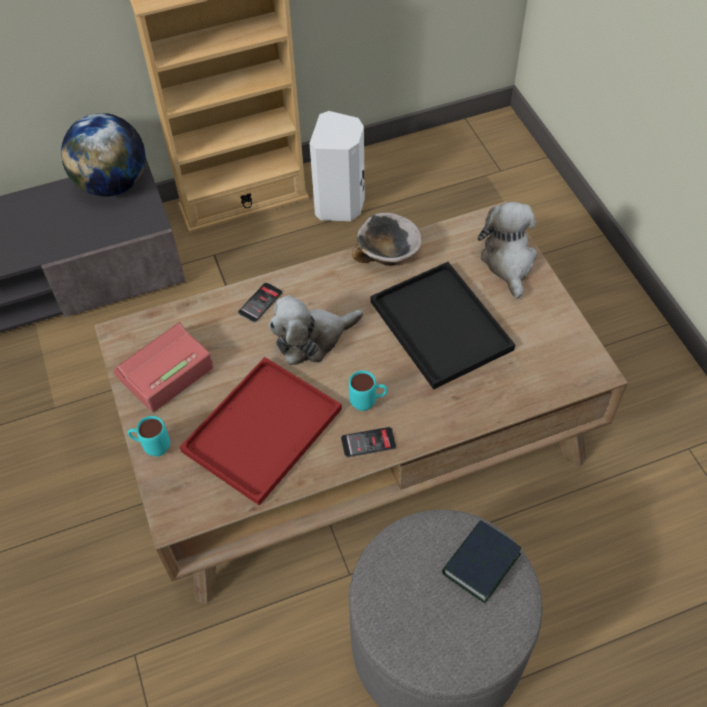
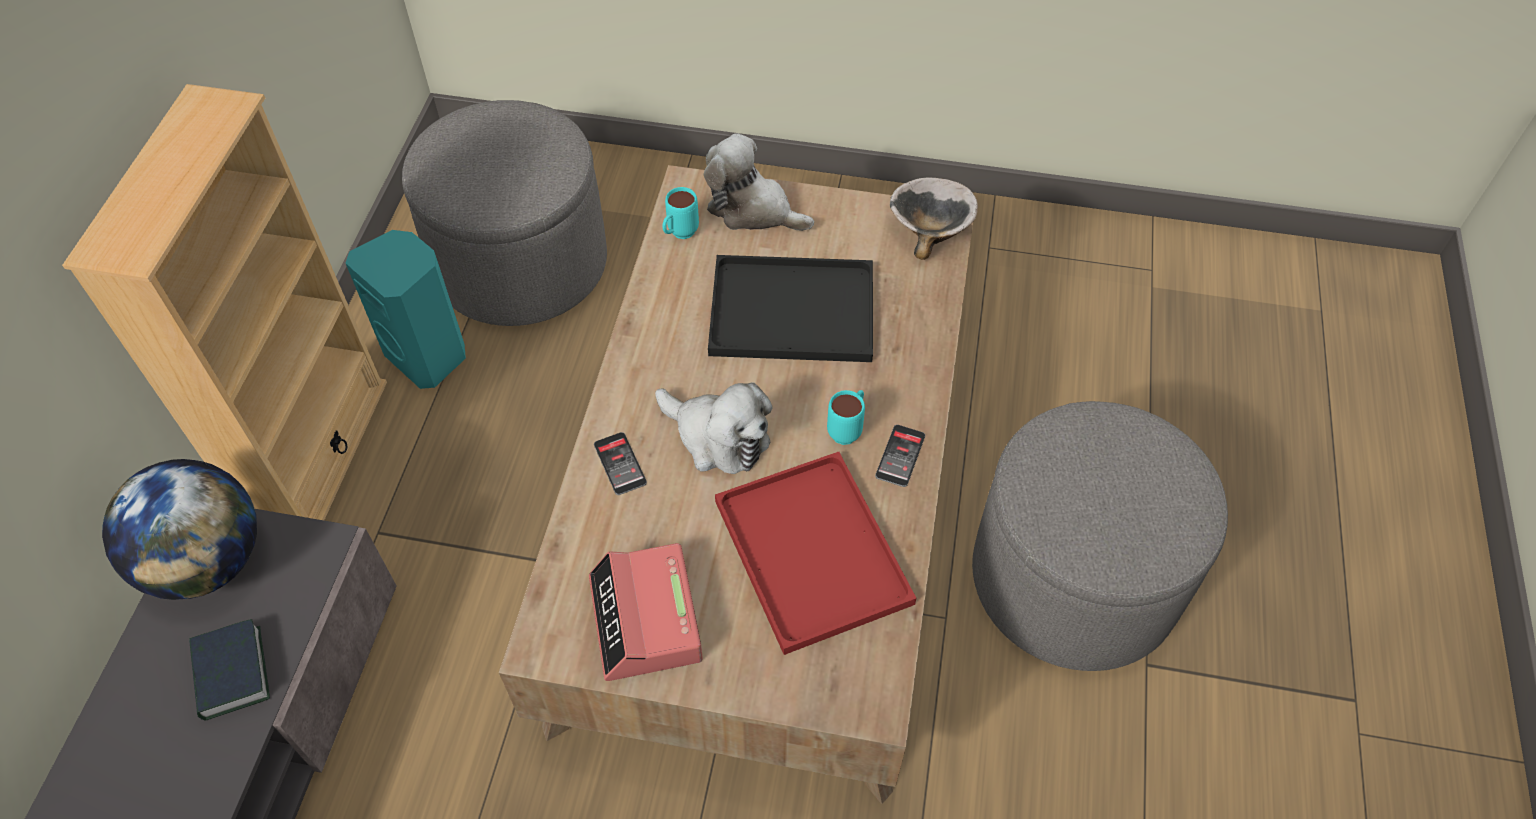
camera: 60 degrees left, 0 degrees up
(152, 447) = (755, 685): turquoise mug -> turquoise mug (679, 235)
(312, 339) = (718, 437): plush toy -> plush toy turned 60 degrees counterclockwise
(340, 205) = (429, 355): white speaker -> turquoise speaker
(388, 255) = (654, 304): bowl -> bowl (930, 231)
(439, 205) = (521, 263): none -> grey ottoman
(480, 564) = (1097, 440): book -> book (232, 673)

